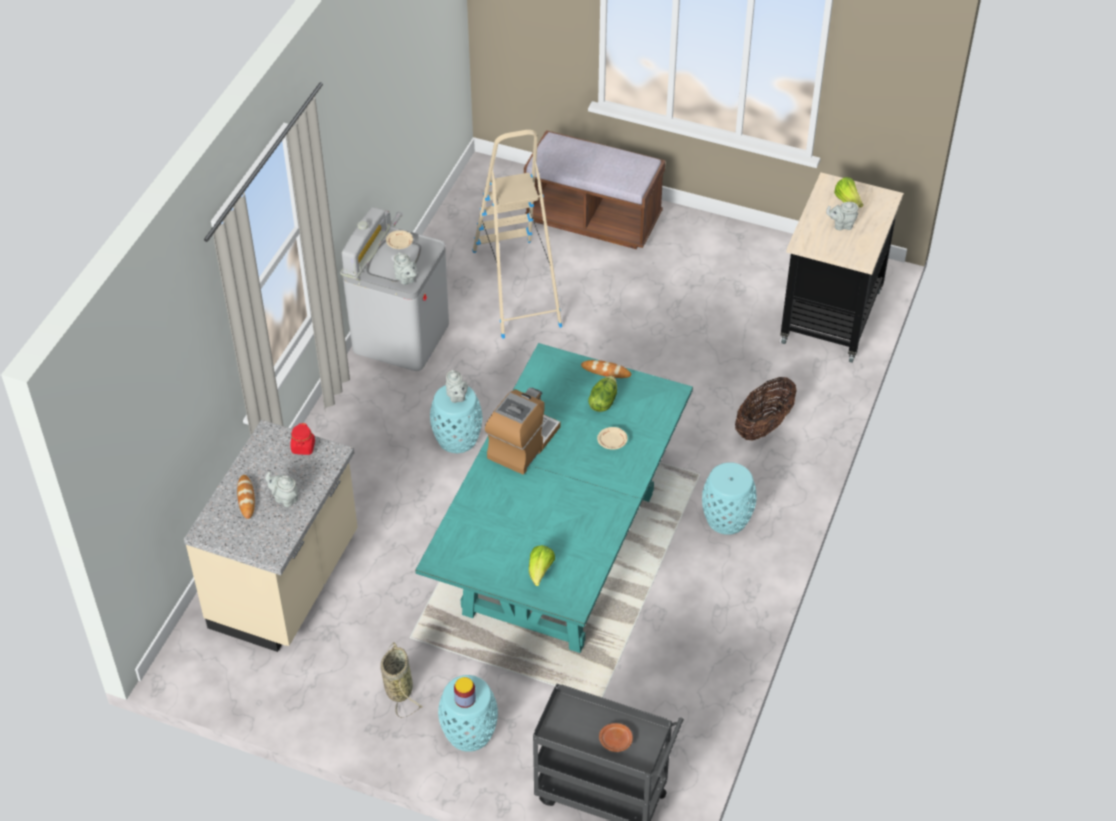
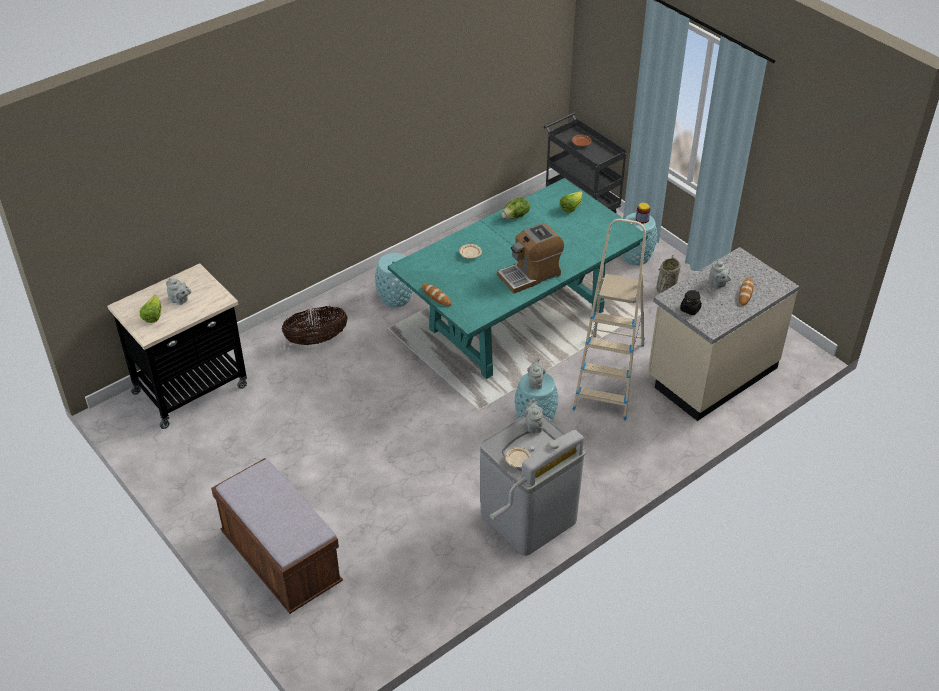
camera: 150 degrees left, 5 degrees down
(303, 447) = (690, 309): red jar -> black jar
(515, 287) = (400, 523): beige step ladder -> beige step ladder (609, 376)
(603, 402) = (455, 279): lettuce -> lettuce (516, 216)

